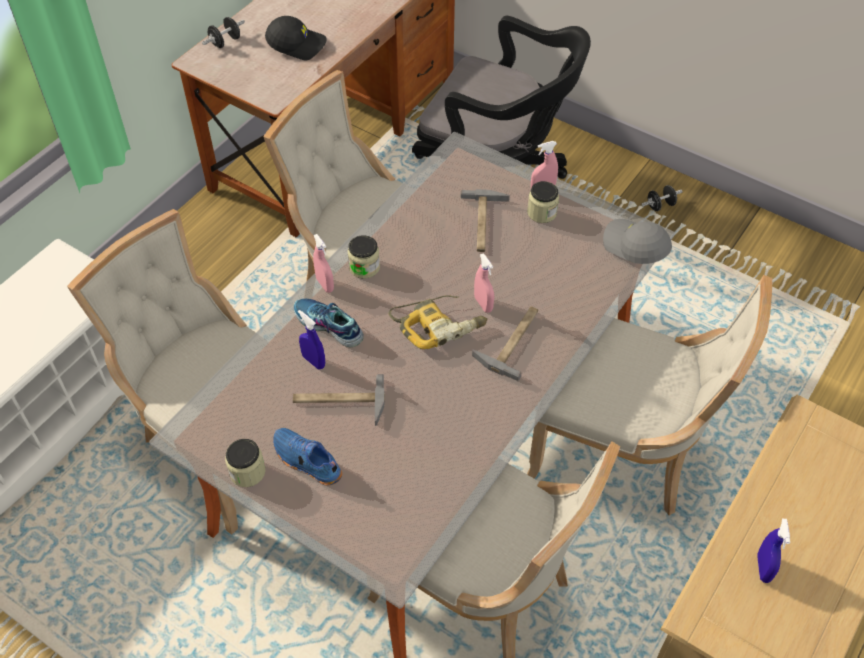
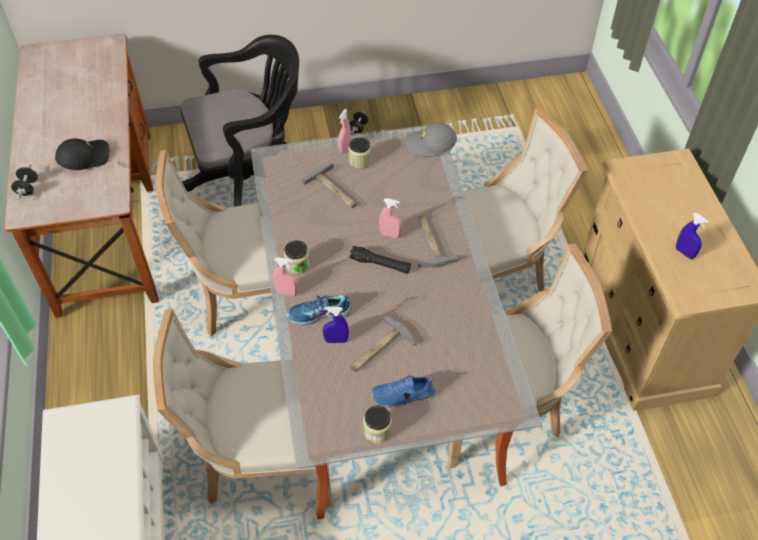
camera: 45 degrees left, 0 degrees up
(438, 325) = (380, 264): power drill -> black flashlight

